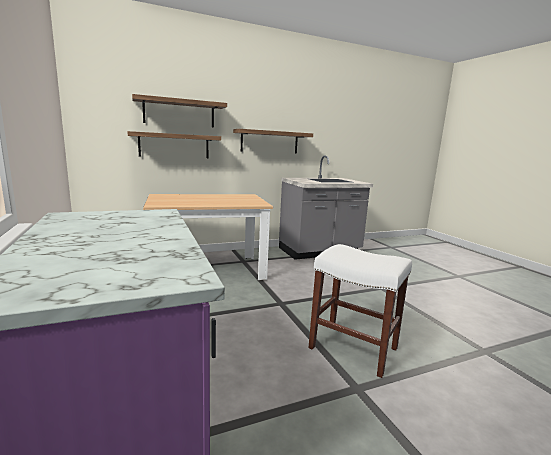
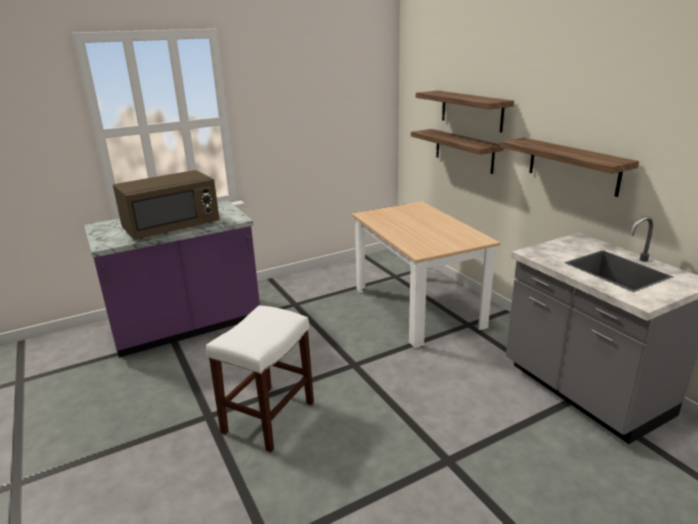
camera: 85 degrees right, 10 degrees up
(150, 236) = (172, 228): none -> brown microwave

